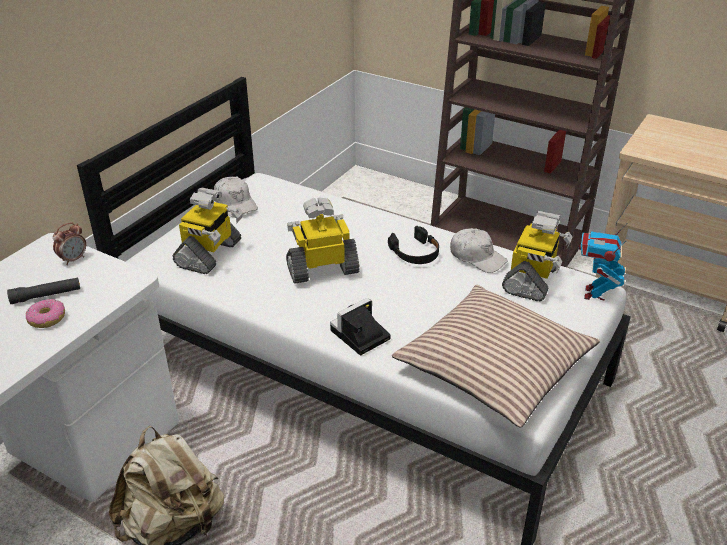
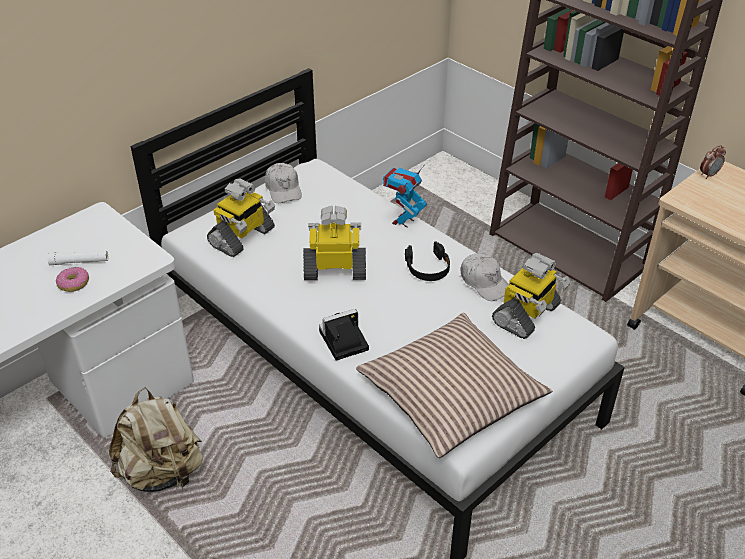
camera: 15 degrees right, 5 degrees up
(46, 296) = (80, 262): black flashlight -> white flashlight
(73, 259) = (112, 231): alarm clock -> alarm clock (708, 175)
(594, 294) = (581, 341): toy robot -> toy robot (403, 221)

